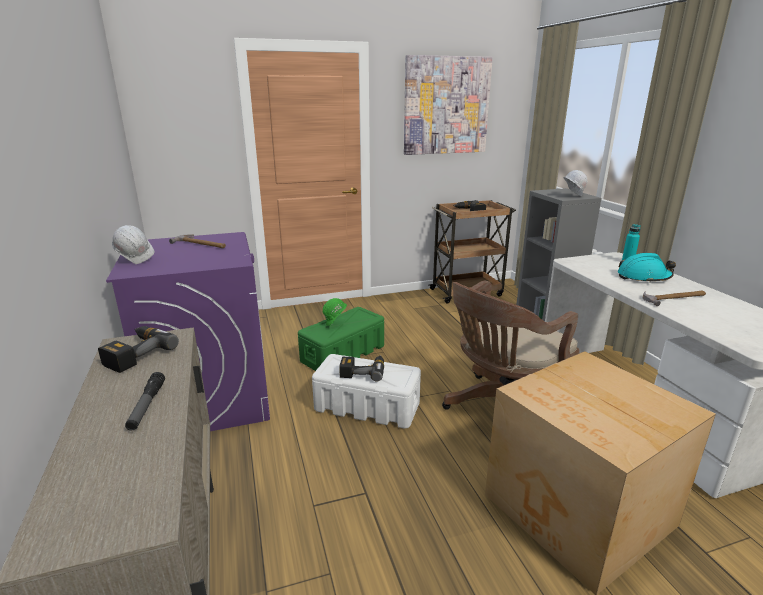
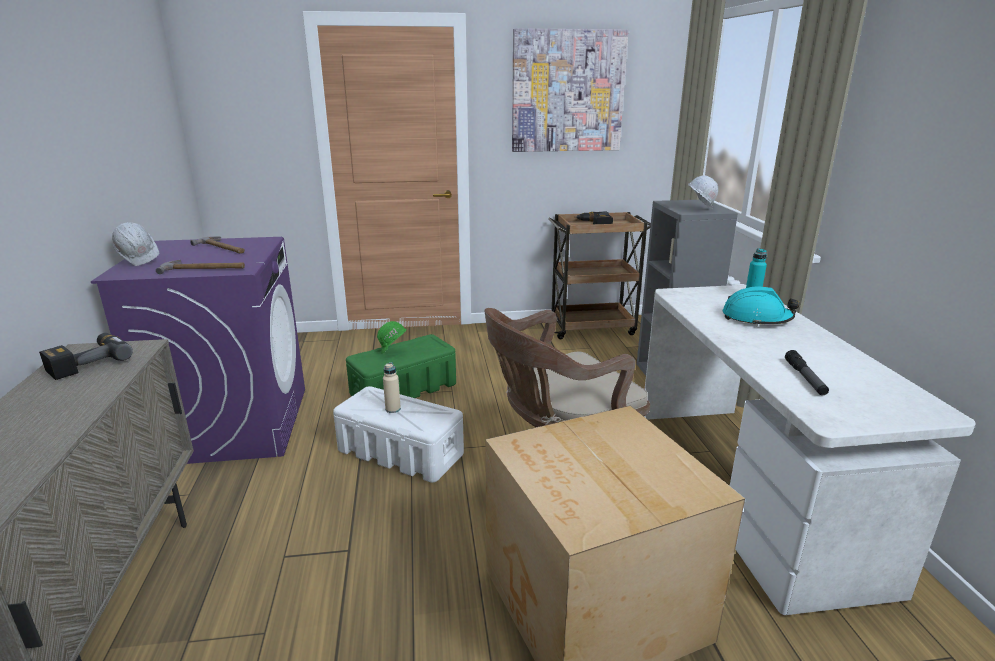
camera: 10 degrees right, 0 degrees up
(146, 406) = (54, 416): flashlight -> flashlight (805, 378)
(363, 371) = (393, 409): power drill -> beige bottle
(674, 298) = (775, 347): hammer -> hammer (204, 269)

